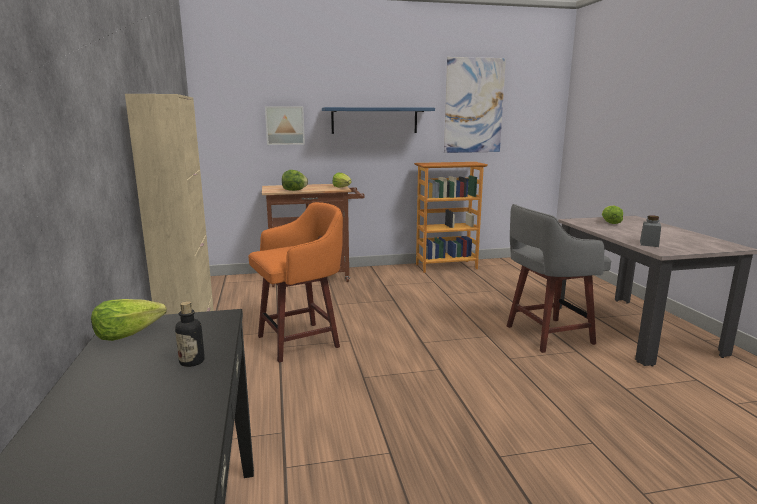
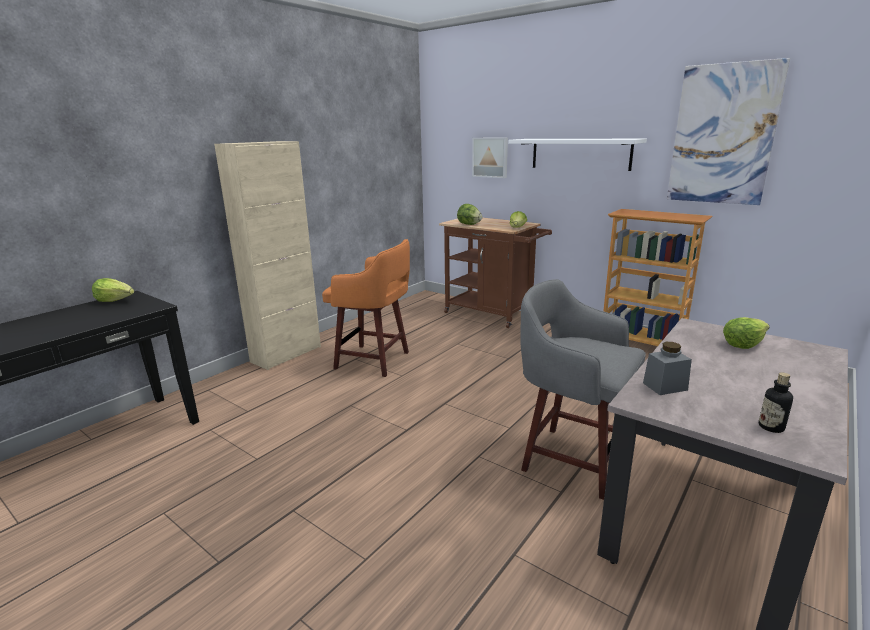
camera: 50 degrees right, 5 degrees up
(192, 361) = (81, 323): bottle -> bottle (771, 427)
(374, 120) = (580, 154): blue shelf -> white shelf

